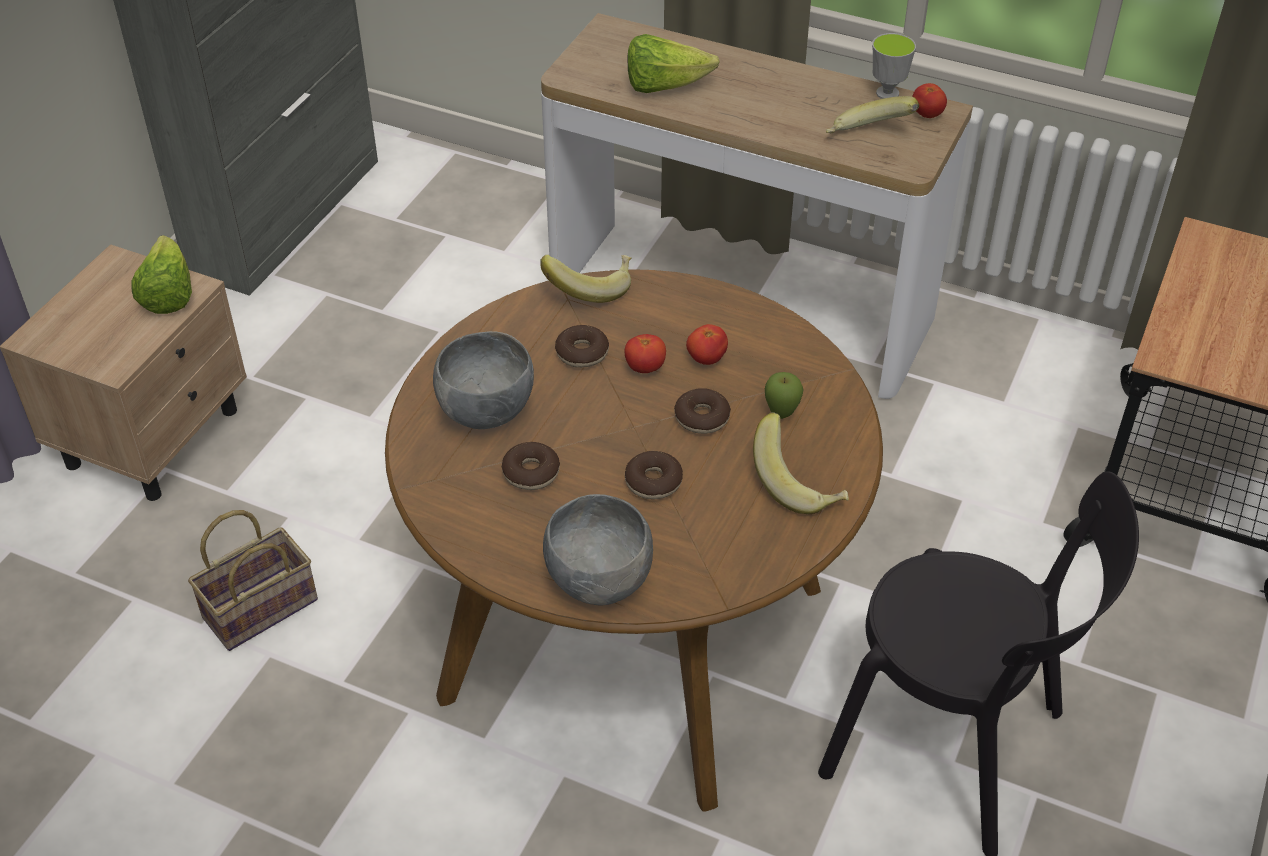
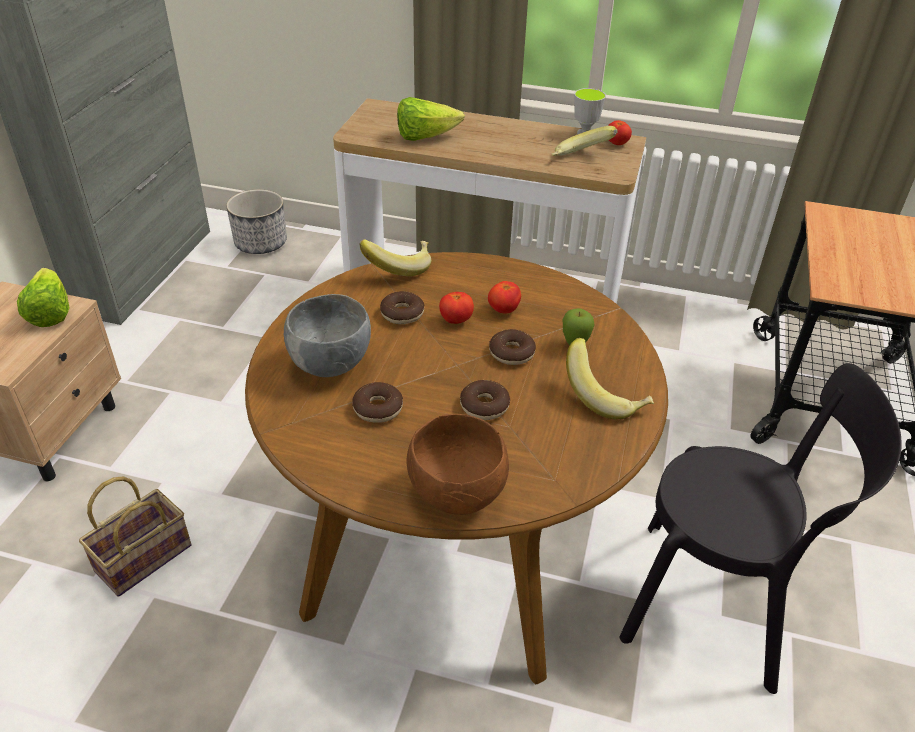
camera: 10 degrees left, 5 degrees down
(446, 186) = (261, 243): none -> planter
(599, 580) = (456, 493): grey bowl -> brown bowl

